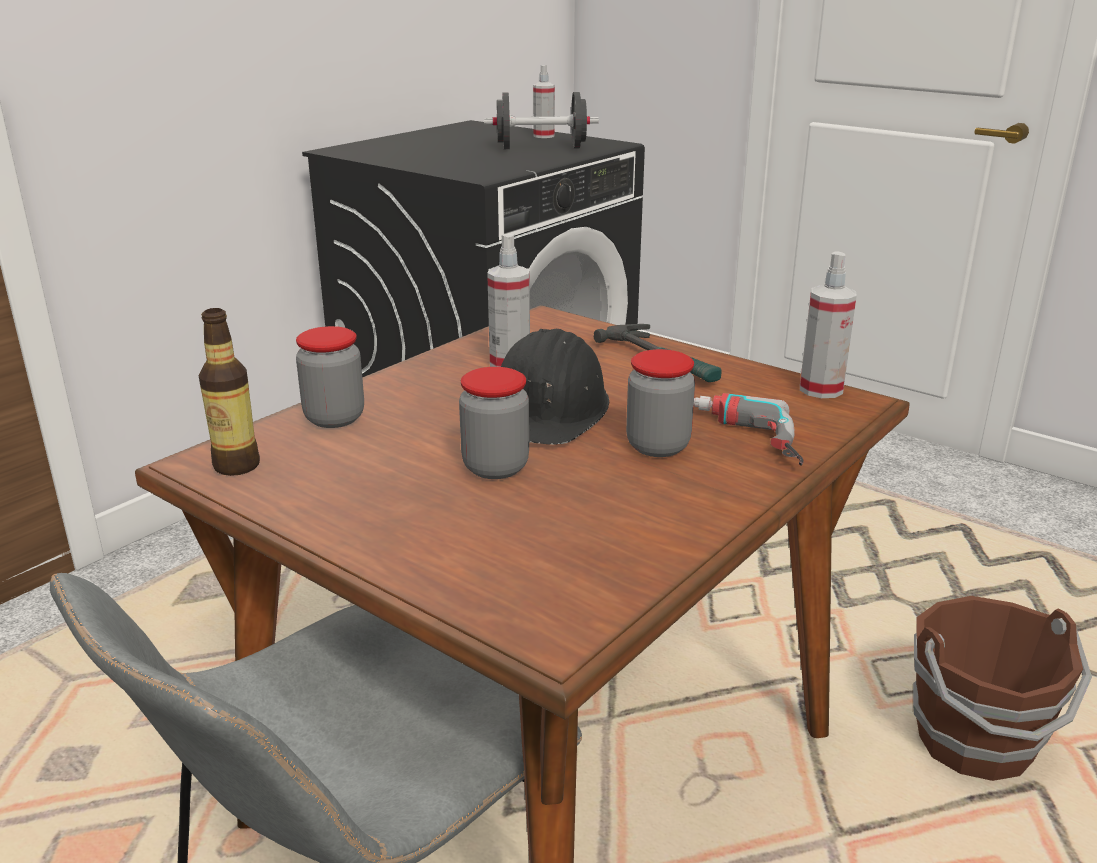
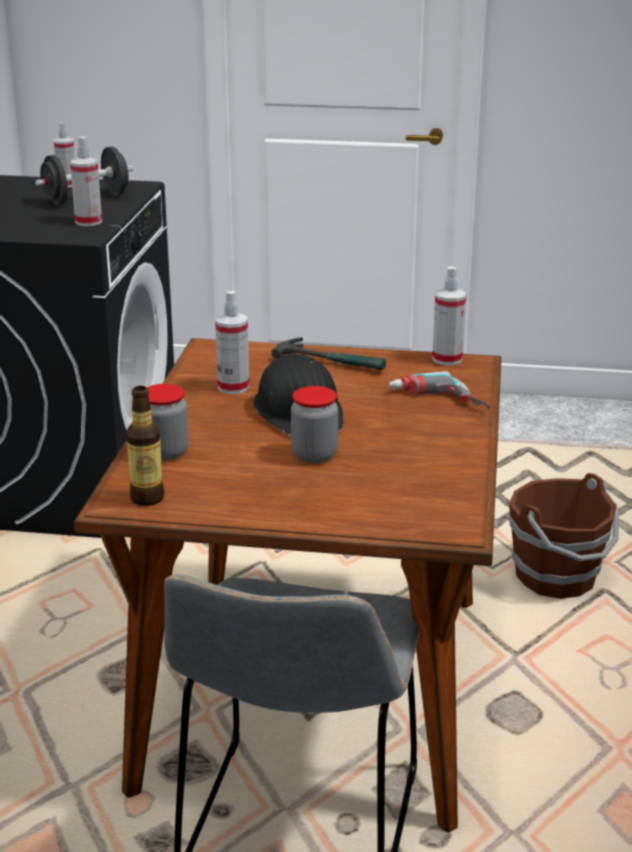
camera: 30 degrees left, 0 degrees up
(509, 165) = (88, 222): none -> spray bottle
(657, 446) = (393, 418): jar -> none

